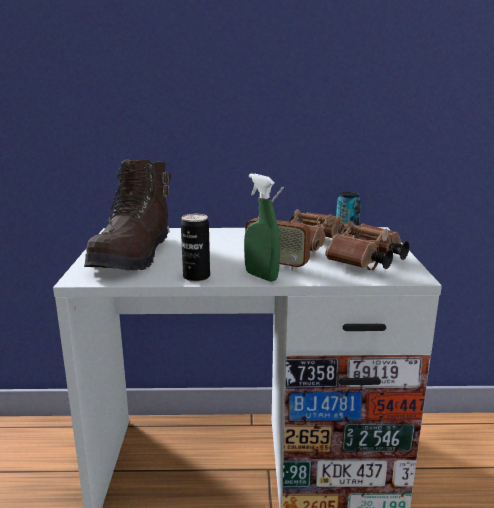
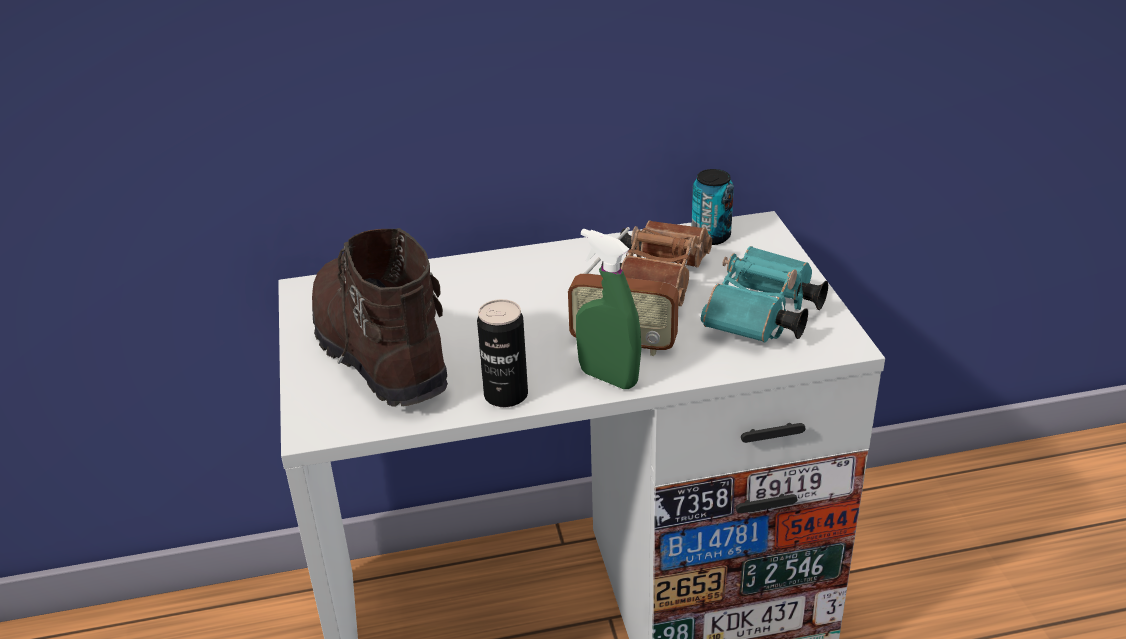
camera: 10 degrees left, 15 degrees up
(134, 256) = (377, 354): brown boot -> brown boot turned 150 degrees clockwise
(366, 263) = (762, 319): brown binoculars -> turquoise binoculars

